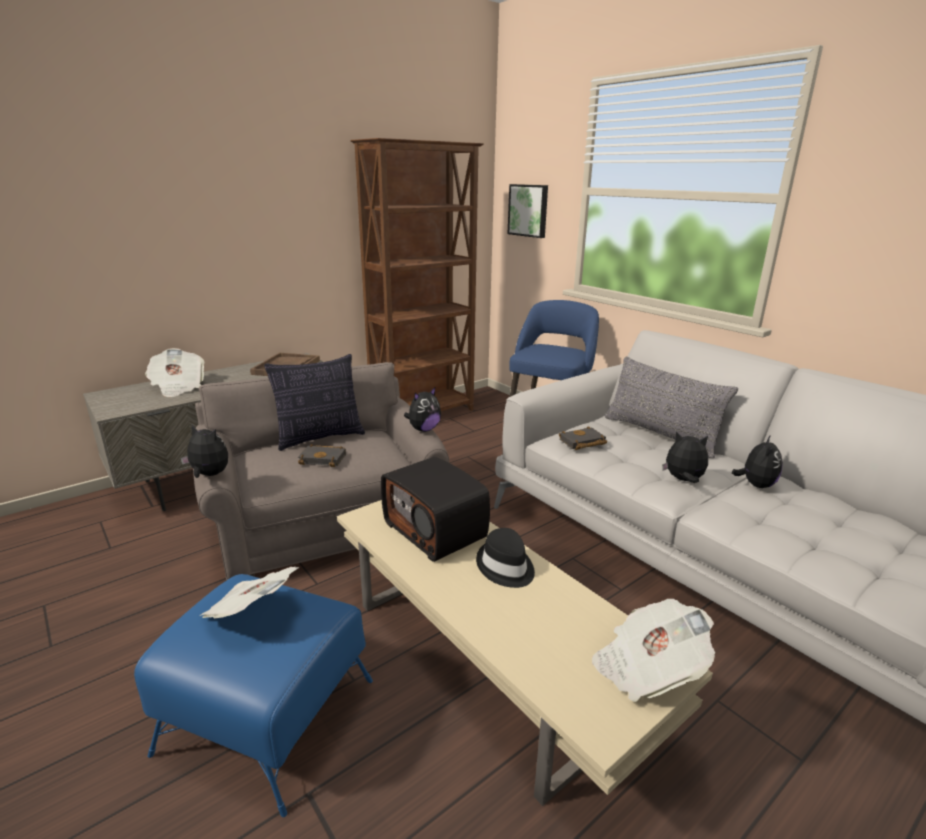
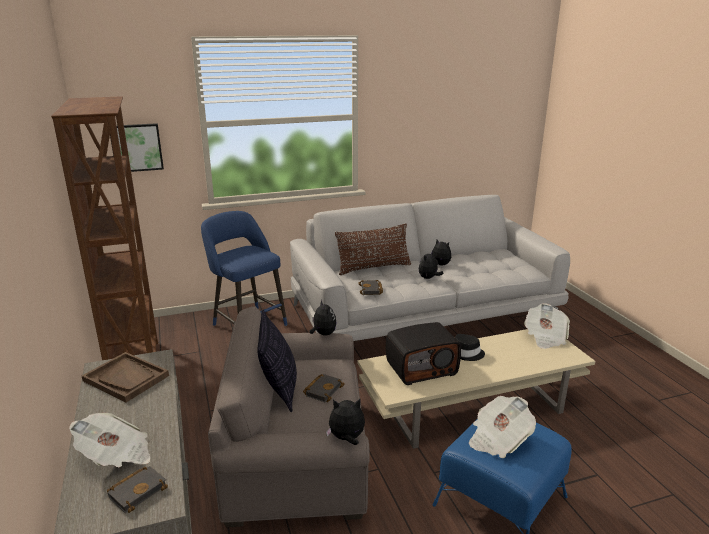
camera: 70 degrees left, 0 degrees up
(133, 401) = (138, 490): none -> black book
(209, 475) = (347, 439): plush toy -> plush toy turned 45 degrees clockwise
(660, 434) = (373, 268): grey pillow -> brown pillow

